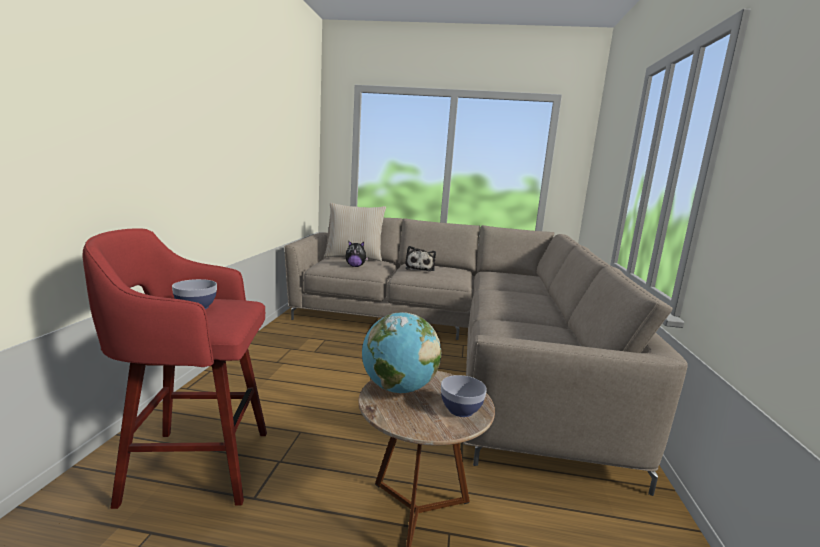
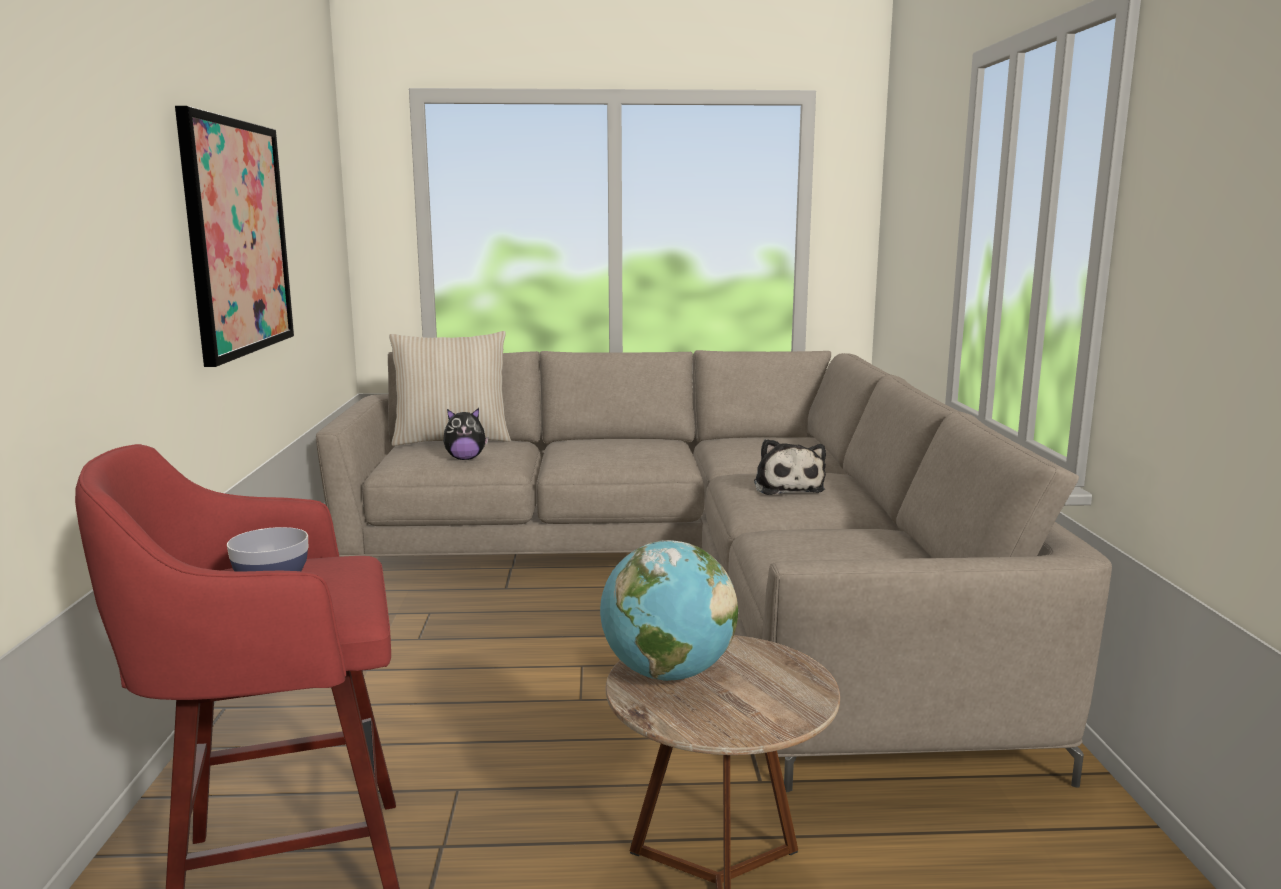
camera: 10 degrees left, 0 degrees up
(248, 143) = (237, 237): none -> picture
(420, 268) = (592, 448): plush toy -> plush toy (787, 487)
(461, 410) = (784, 691): bowl -> none

